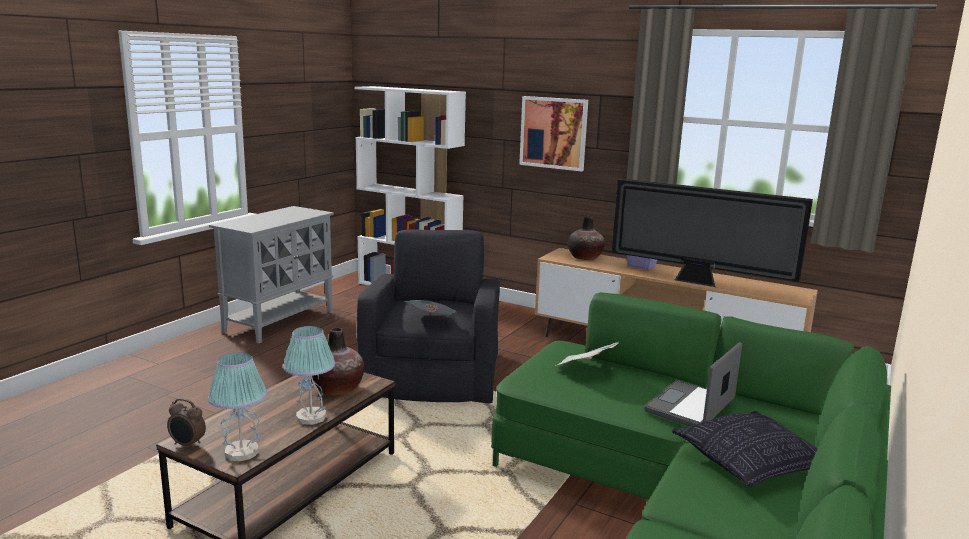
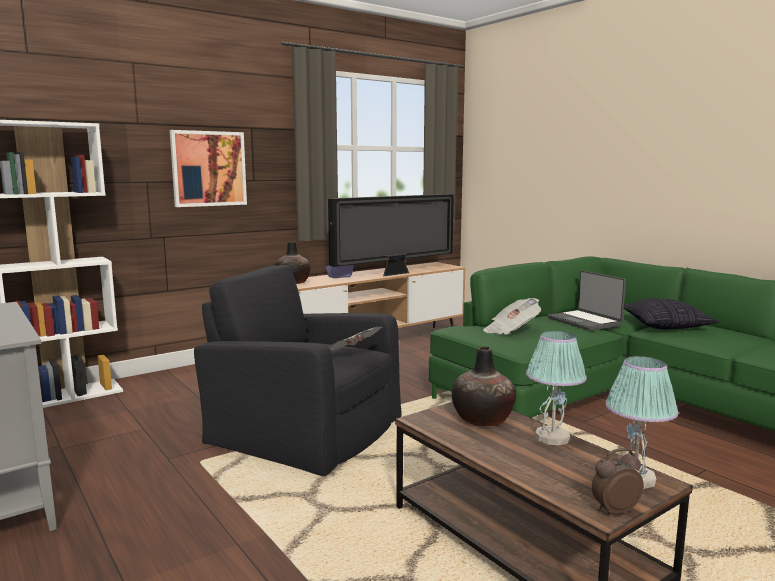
camera: 65 degrees left, 5 degrees down
(187, 445) = (614, 511): alarm clock -> alarm clock turned 150 degrees counterclockwise

